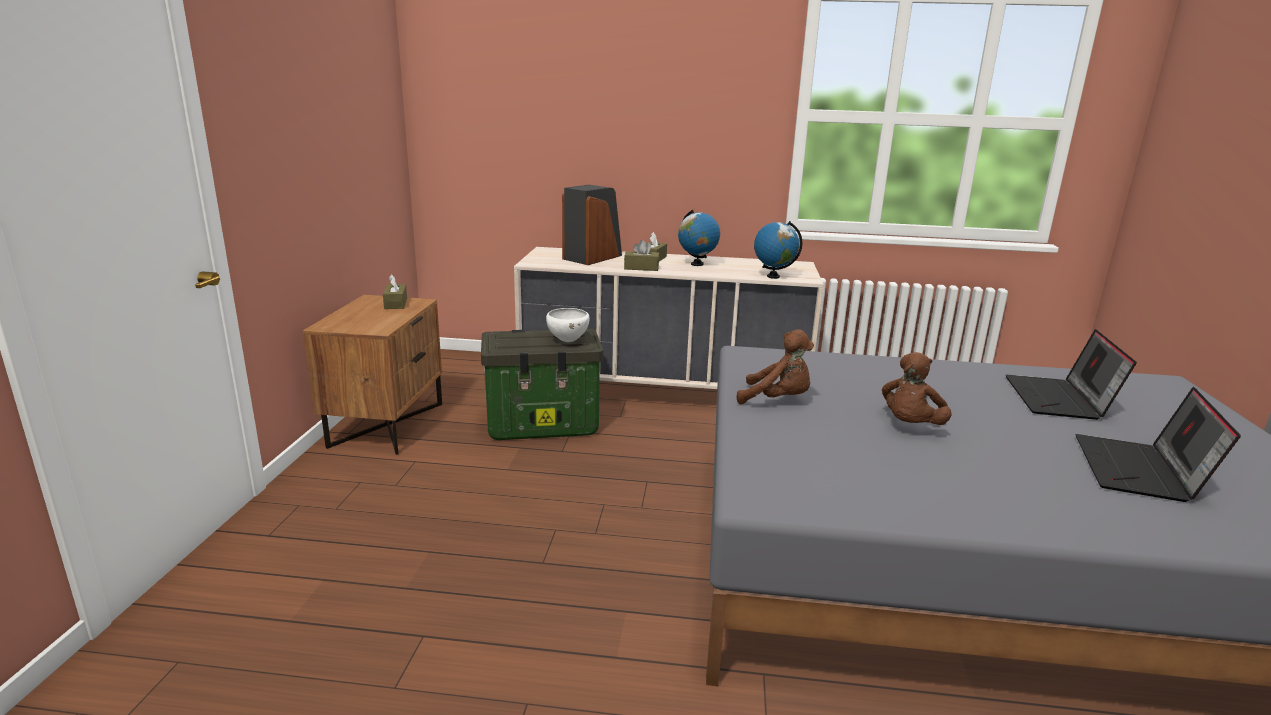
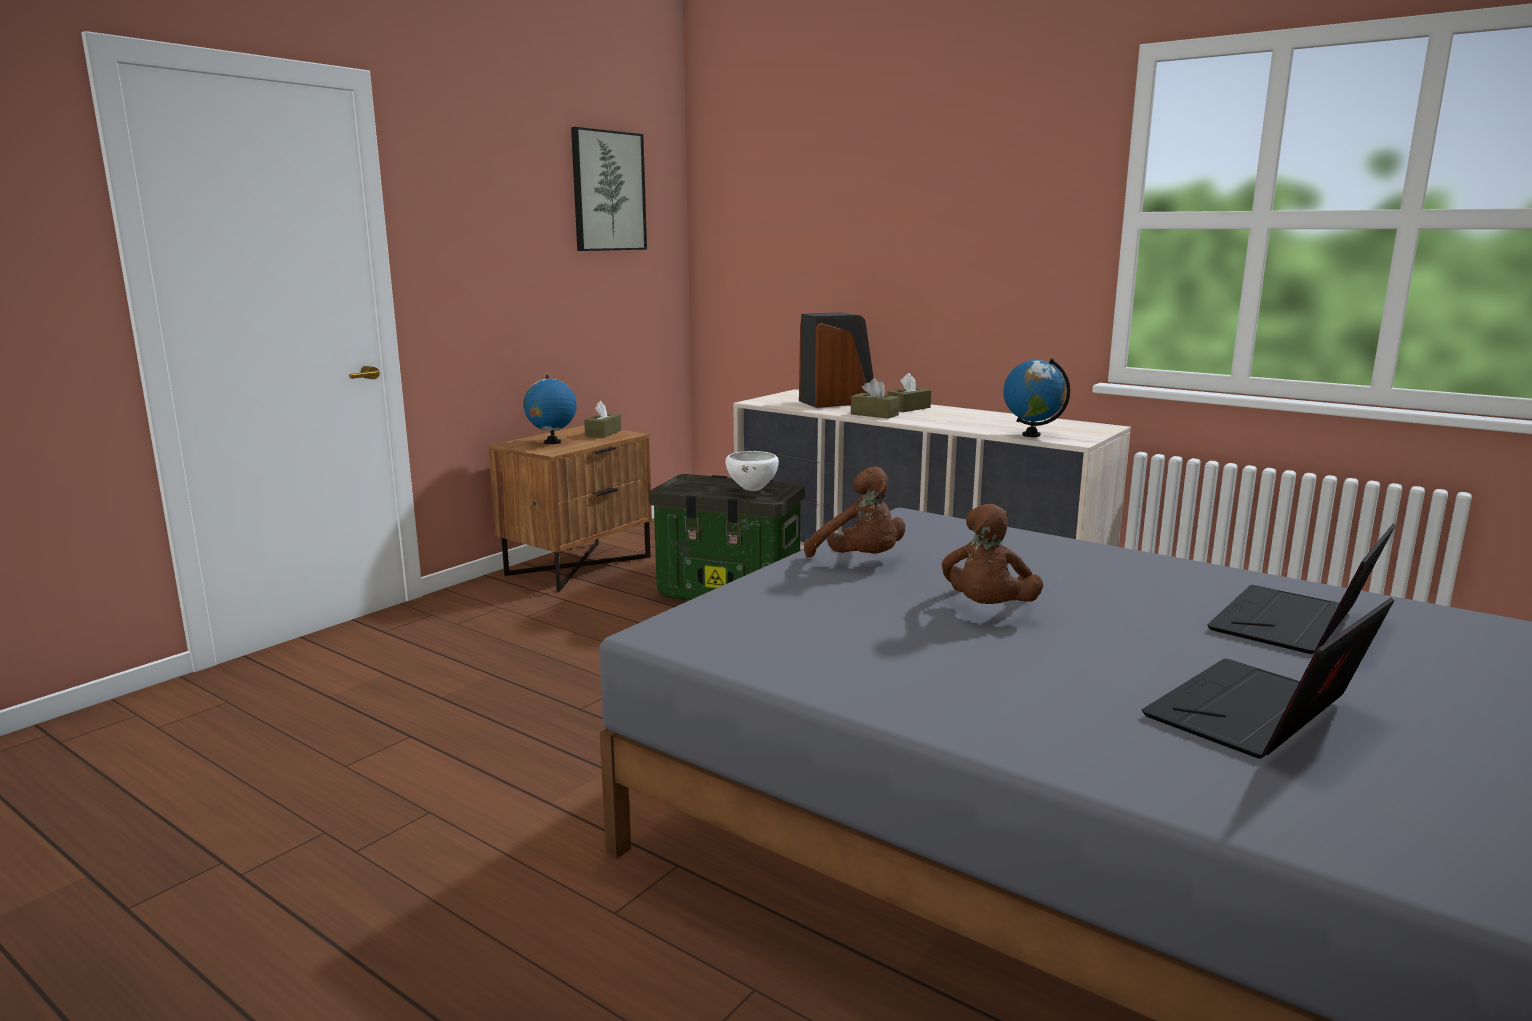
camera: 30 degrees right, 5 degrees down
(355, 74) = (608, 191): none -> picture
(697, 264) = (953, 416): globe -> globe (552, 442)
(910, 426) = (987, 610): brown plush toy -> brown plush toy turned 45 degrees counterclockwise

